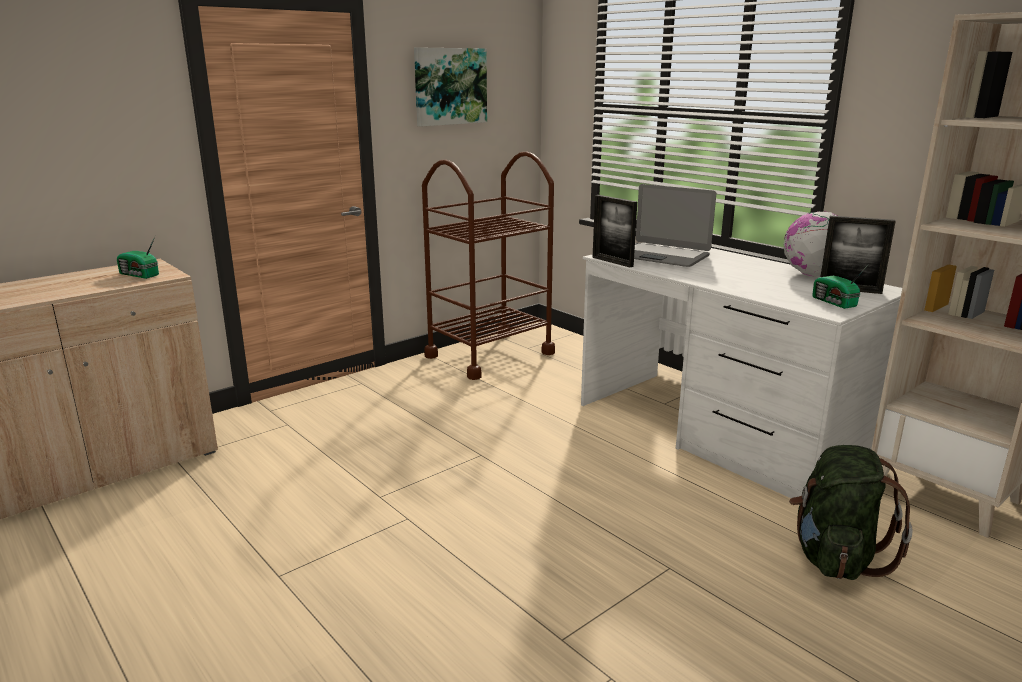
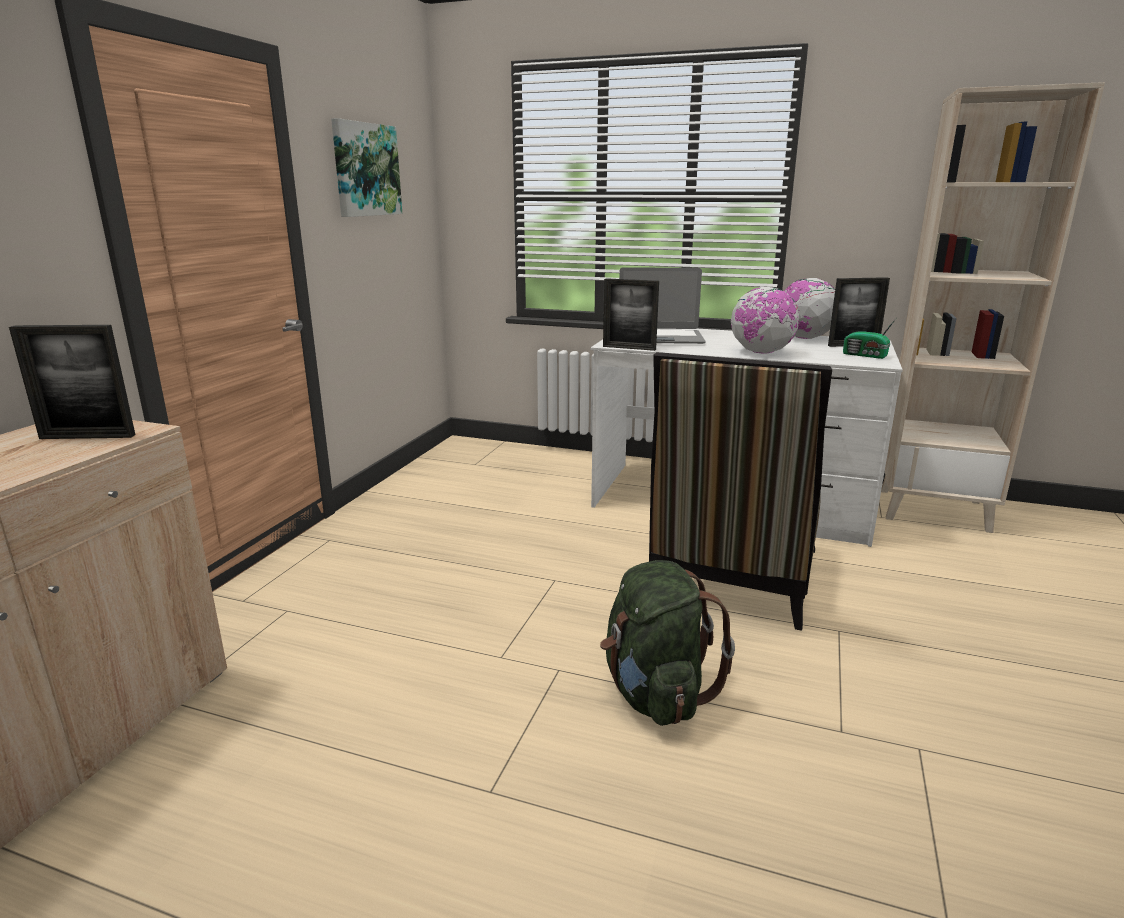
camera: 30 degrees left, 0 degrees up
(139, 275) = (87, 437): radio -> picture frame
(489, 355) = (443, 478): brown cart -> none
(628, 497) = (732, 579): none -> chair
(727, 283) = (761, 352): none -> globe
(835, 557) = (931, 579): green backpack -> green backpack (655, 693)

